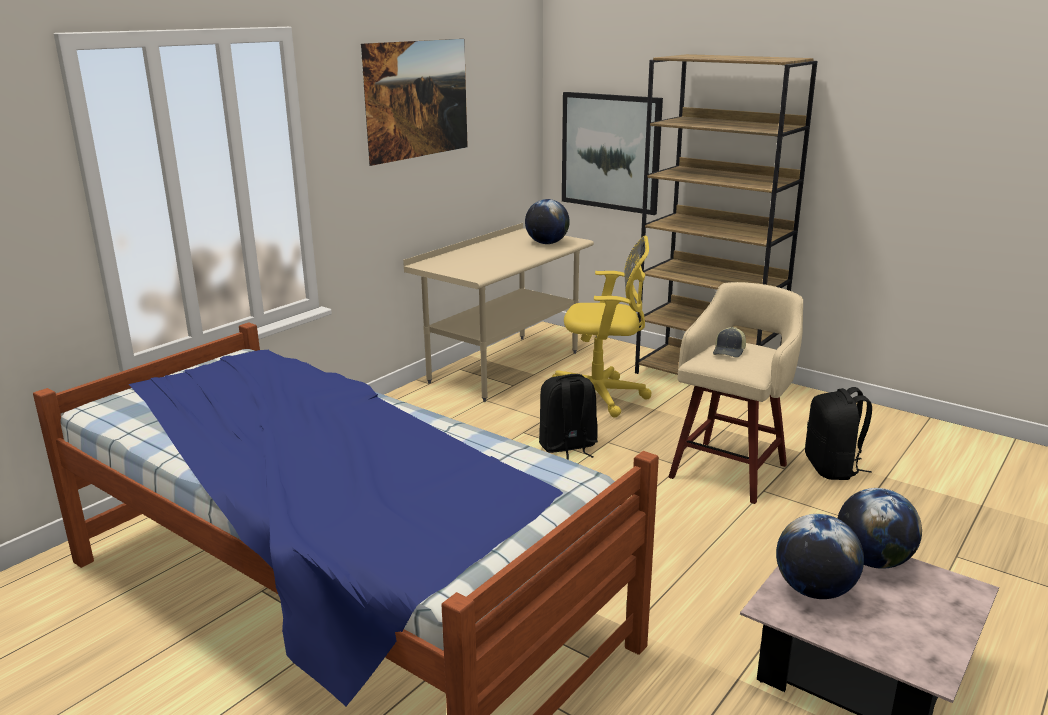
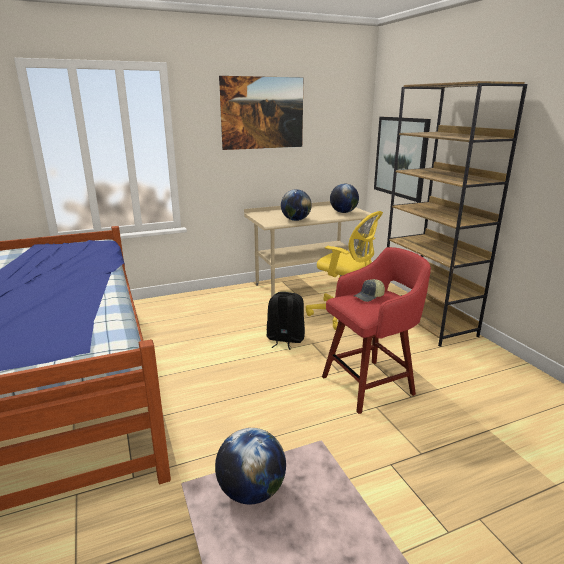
camera: 30 degrees right, 0 degrees up
(730, 469) = (370, 384): beige stool -> red stool
(832, 468) = (449, 408): black backpack -> none
(872, 561) = (327, 488): globe -> globe (295, 220)

